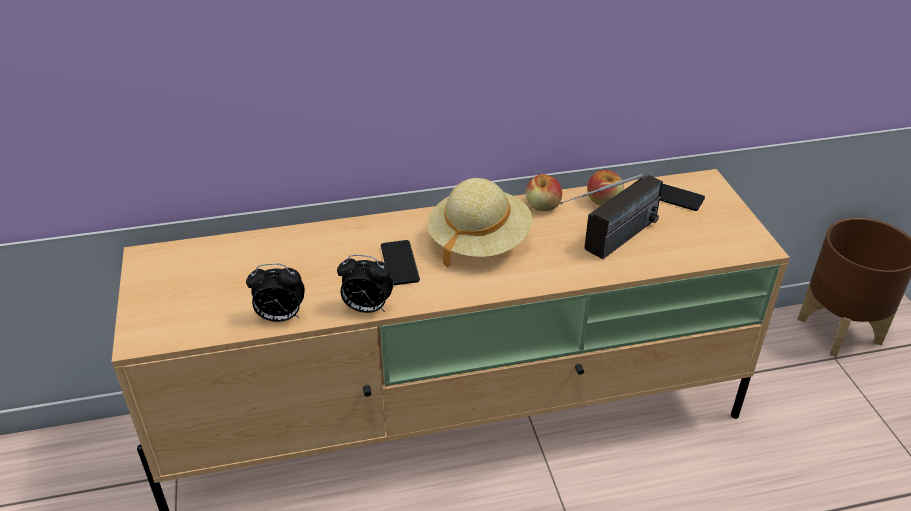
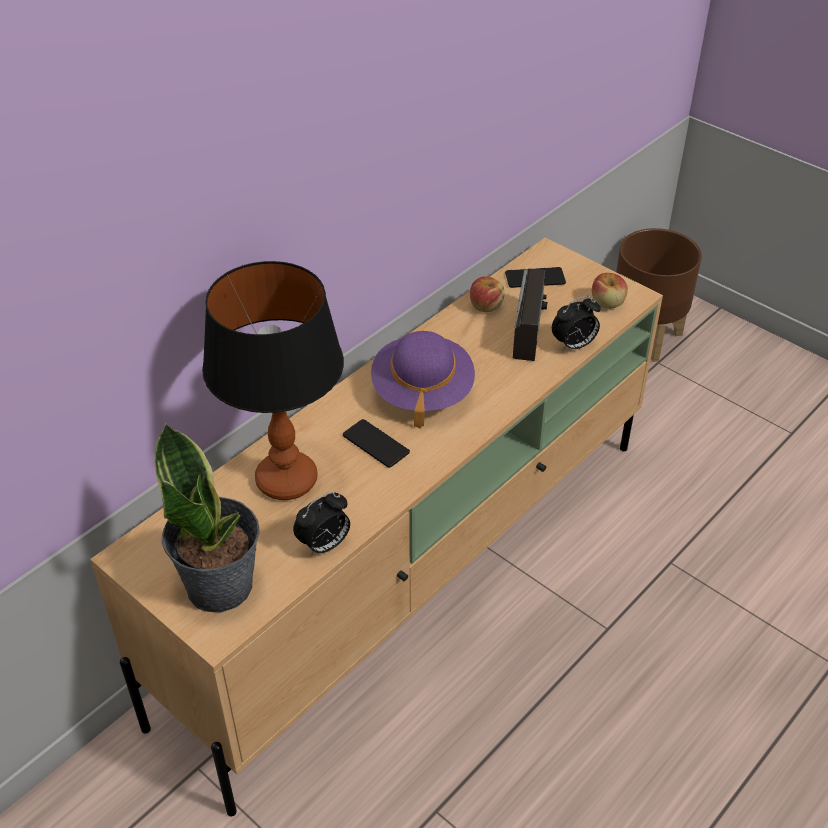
camera: 35 degrees left, 5 degrees up
(180, 307) = (221, 585): none -> potted plant
(307, 258) = (287, 479): none -> table lamp
(366, 308) = (390, 498): alarm clock -> alarm clock (574, 345)
(479, 241) = (422, 392): beige hat -> purple hat
(543, 206) = (442, 333): apple -> apple (607, 303)

